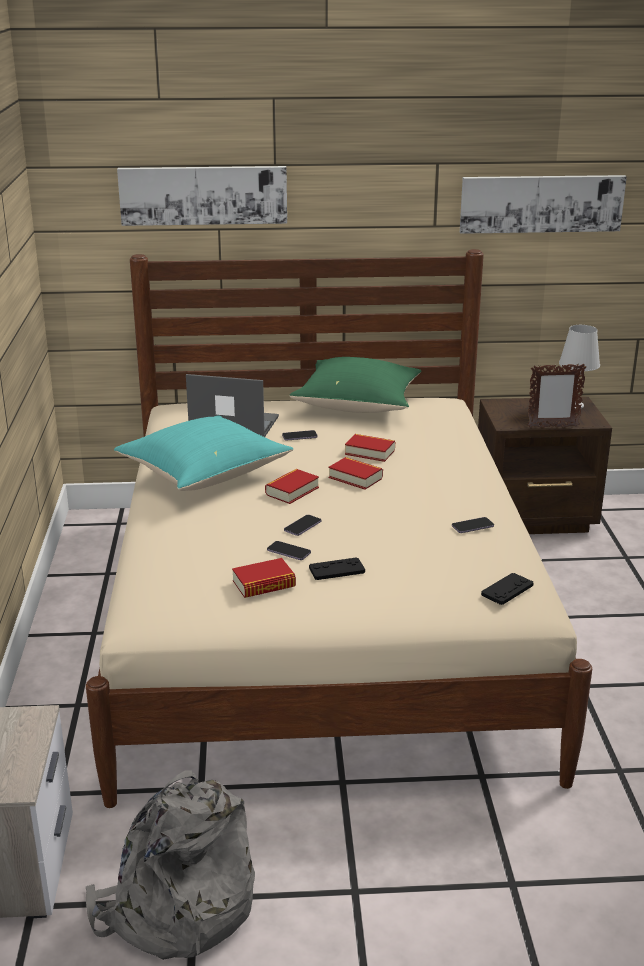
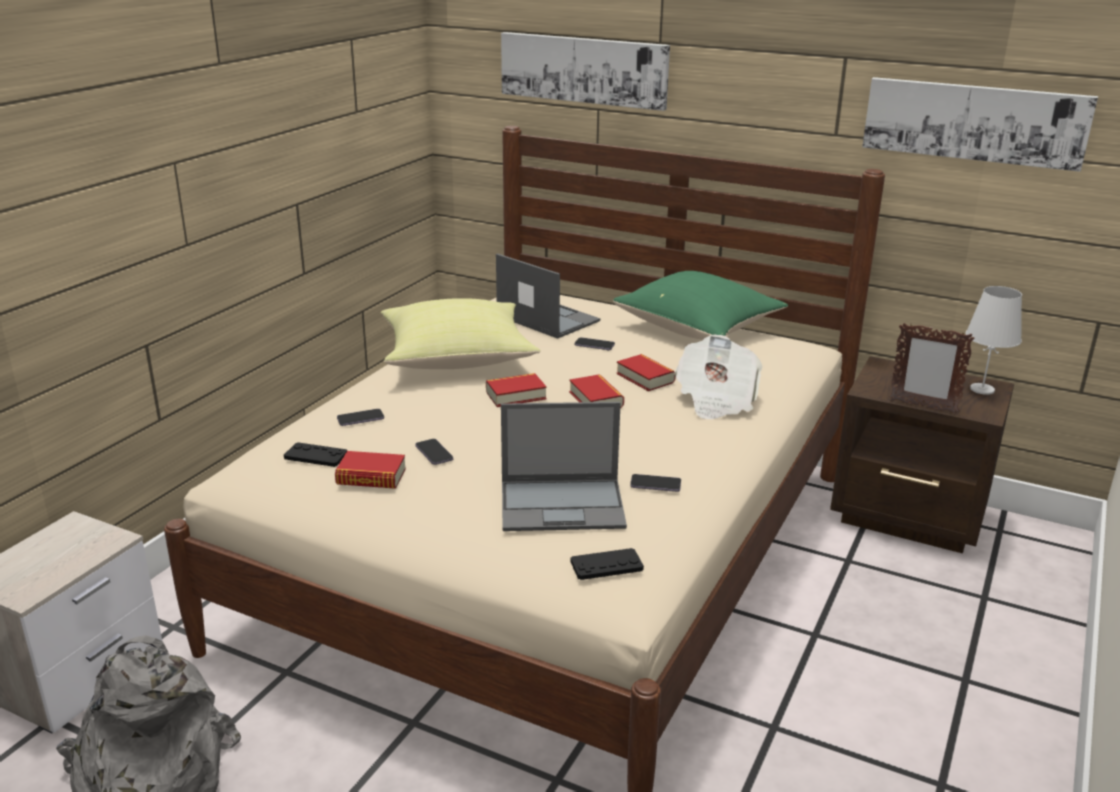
camera: 30 degrees right, 0 degrees up
(205, 474) = (458, 359): turquoise pillow -> yellow pillow
(302, 526) = (480, 432): phone -> phone (360, 419)
(337, 570) = (456, 485): black game controller -> black game controller (316, 456)
(430, 559) = (563, 505): none -> laptop
(437, 455) = (716, 400): none -> newspaper

